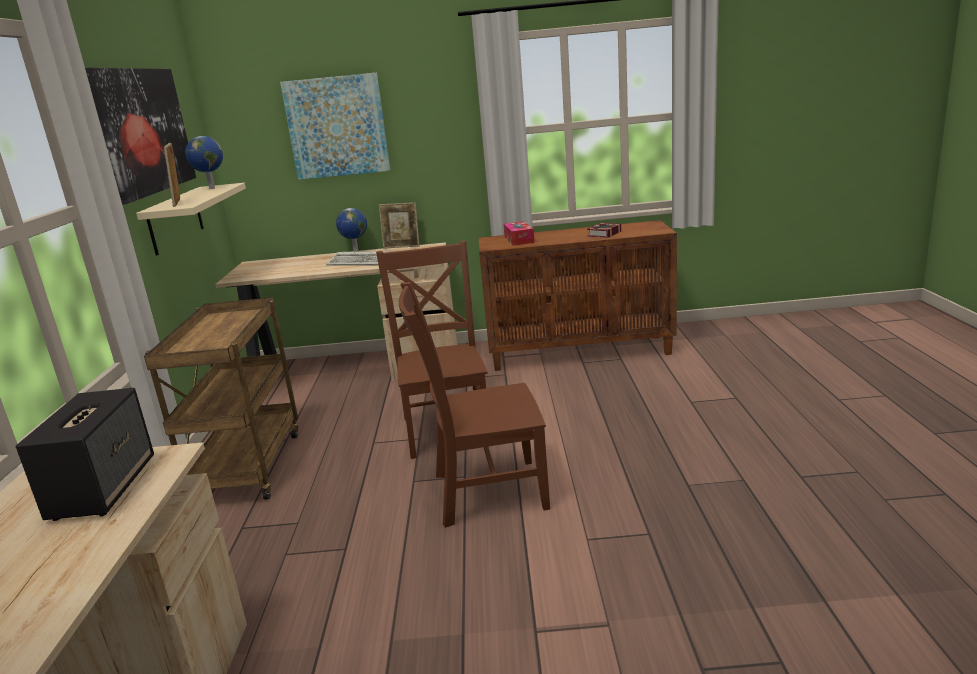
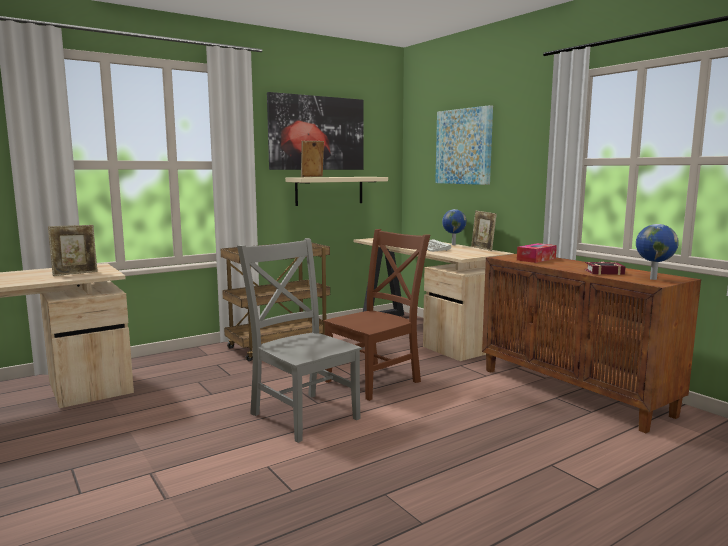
camera: 55 degrees right, 10 degrees down
(104, 487) = (75, 273): speaker -> picture frame
(211, 188) = (362, 176): globe -> globe (652, 279)
(484, 492) = (302, 414): brown chair -> grey chair

